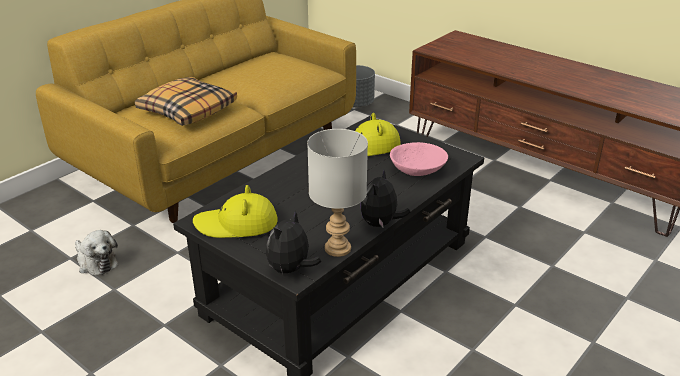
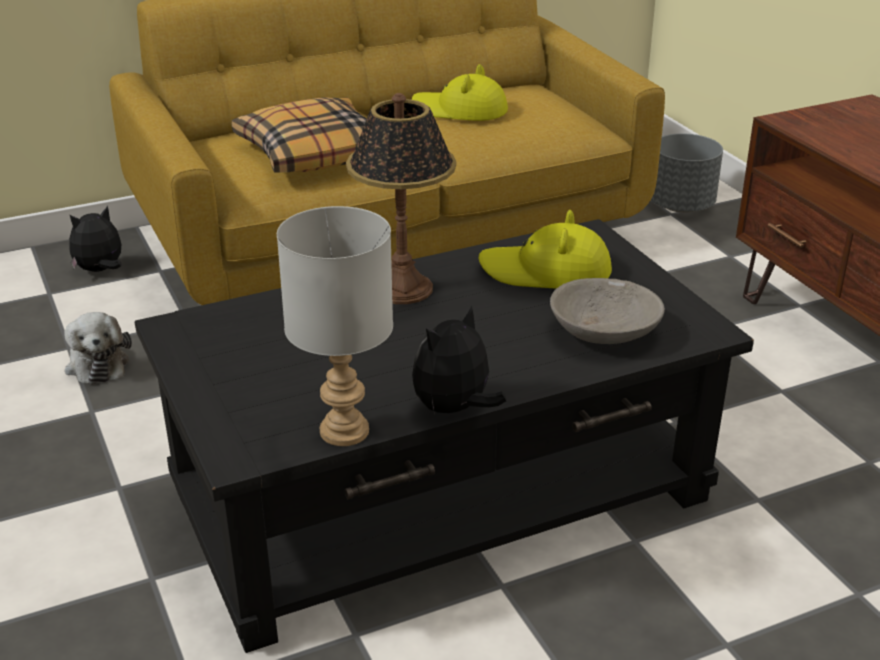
camera: 25 degrees right, 0 degrees up
(237, 224) = (223, 347): yellow hat -> yellow hat (460, 110)
(291, 270) = (238, 444): plush toy -> plush toy (100, 270)
(304, 171) = (403, 288): none -> table lamp
(417, 169) = (604, 332): pink bowl -> grey bowl

